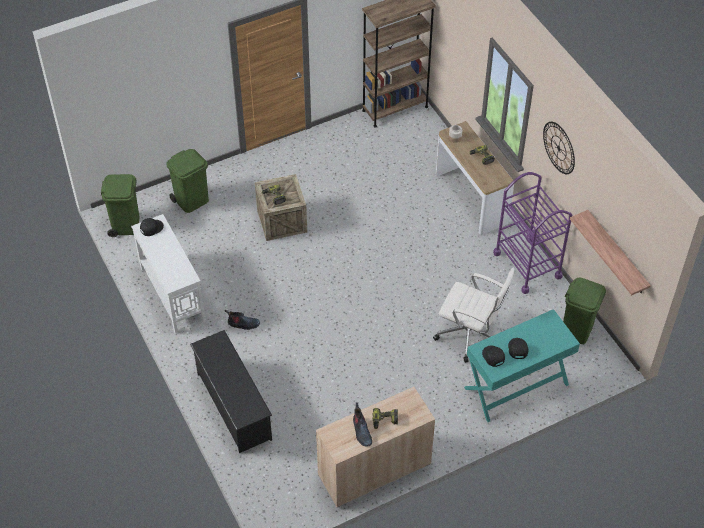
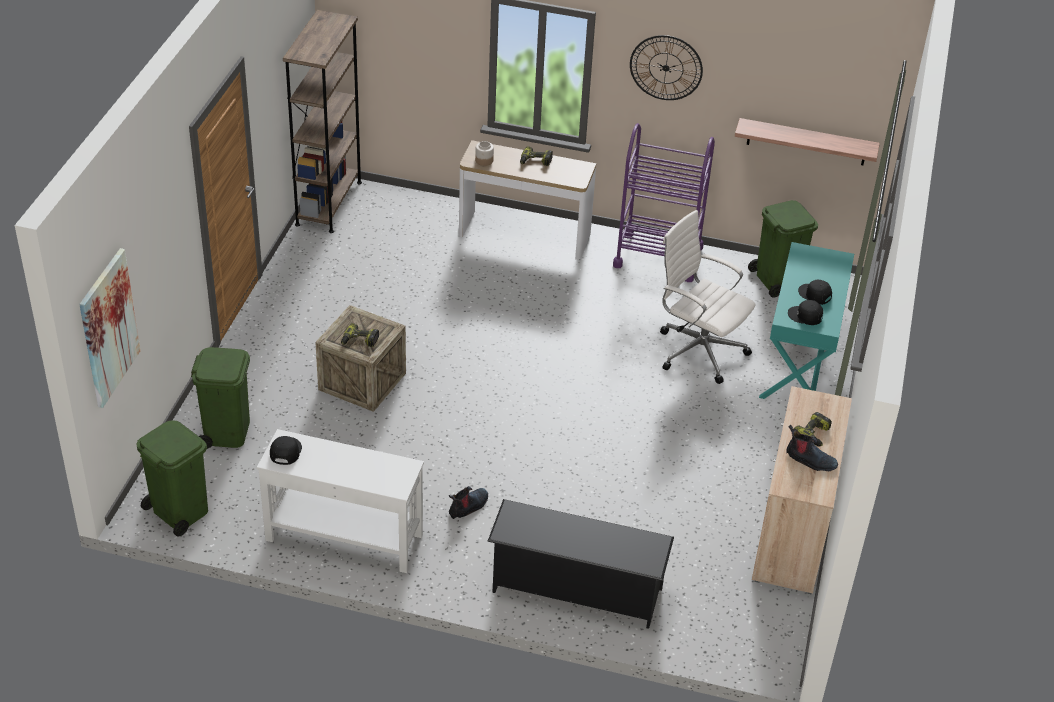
camera: 50 degrees left, 10 degrees down
(108, 108) = (108, 328): none -> picture
(470, 335) = (698, 350): white office chair -> white office chair turned 120 degrees counterclockwise

